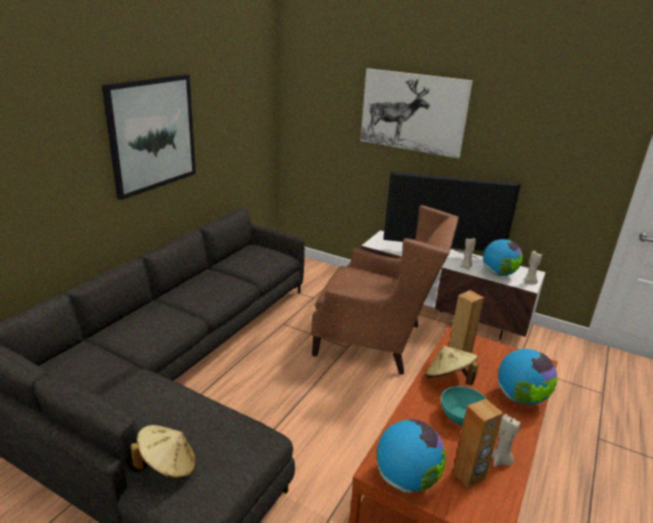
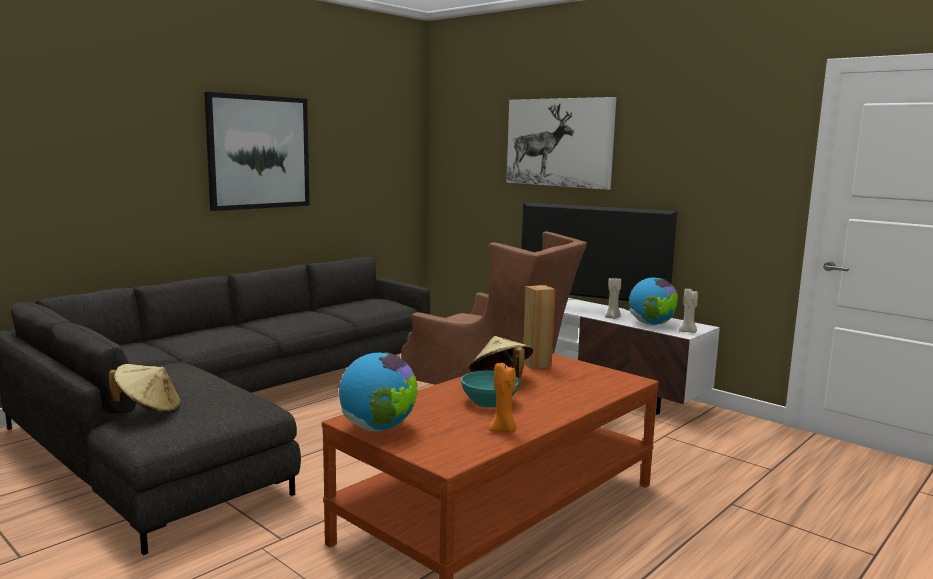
camera: 15 degrees right, 15 degrees down
(469, 476) = (453, 434): brown speaker -> none
(501, 461) = (503, 430): beige candle -> orange candle
(521, 398) = (578, 398): globe -> none

